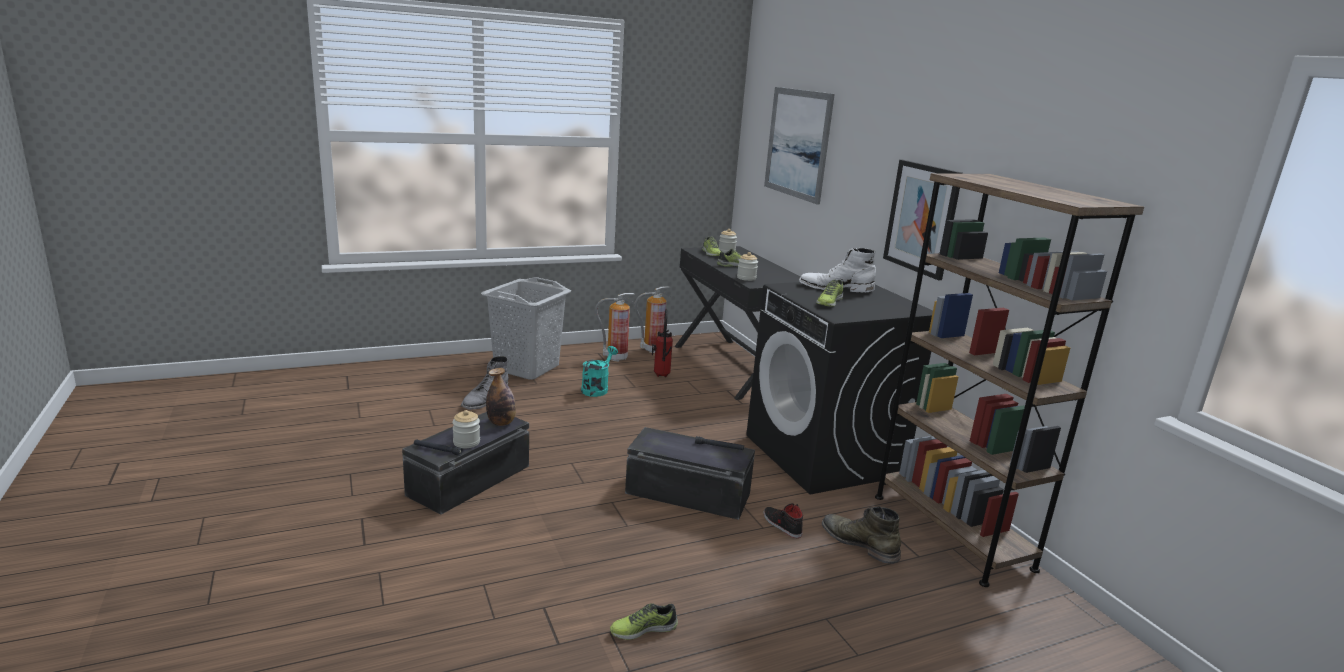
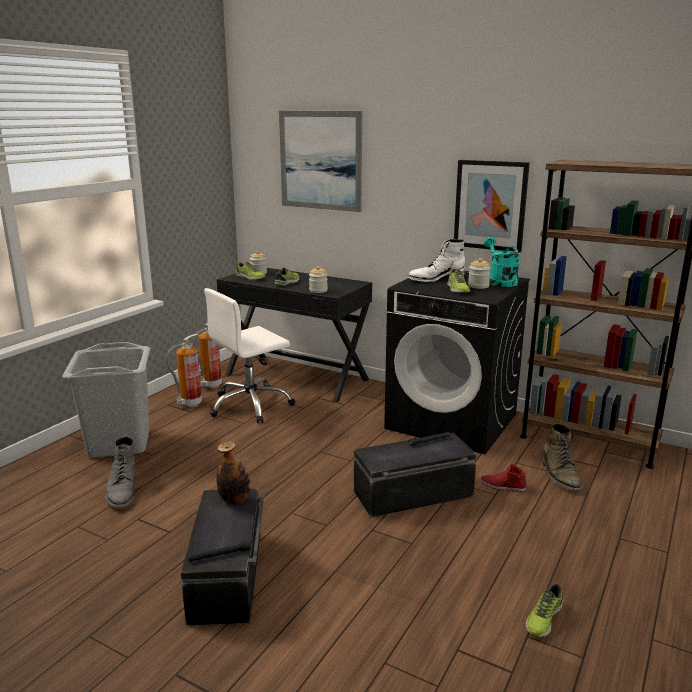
camera: 35 degrees left, 0 degrees up
(466, 442) = (234, 534): jar -> jar (478, 286)
(597, 388) = (214, 437): turquoise watering can -> turquoise watering can (500, 281)
(660, 376) = (251, 405): fire extinguisher -> white office chair
(781, 525) = (502, 486): black shoe -> red shoe
(859, 543) = (559, 474): green boot -> green boot turned 105 degrees counterclockwise

